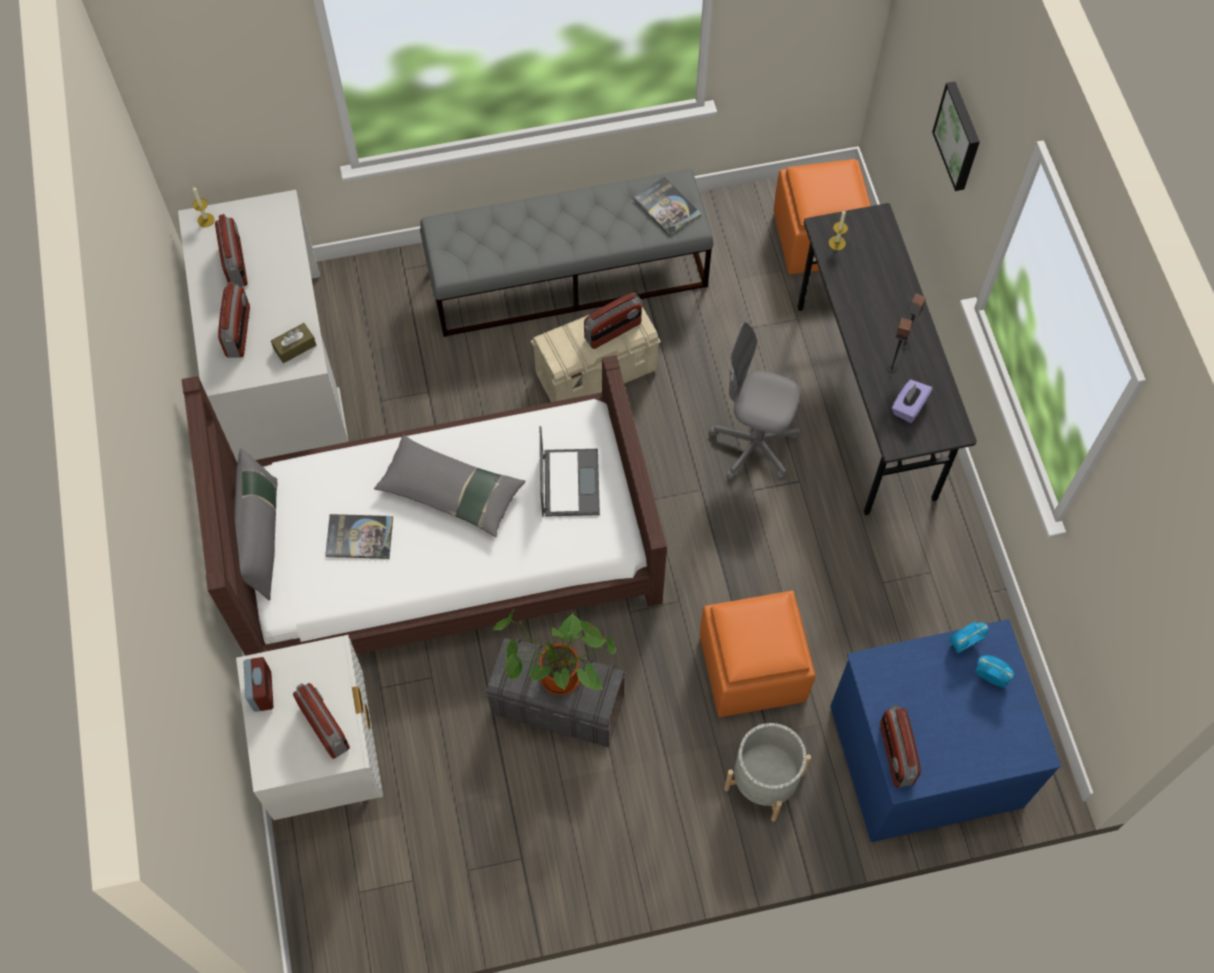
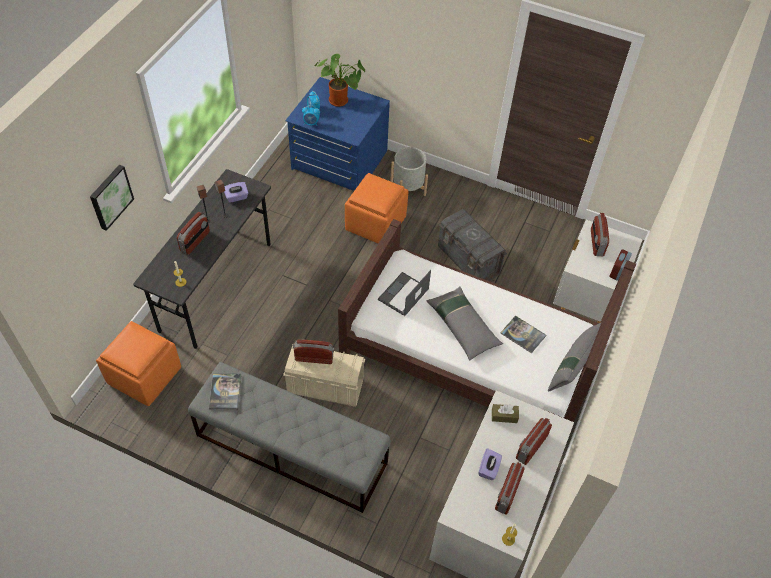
camera: 145 degrees left, 10 degrees down
(274, 276) = (488, 469): none -> purple tissue box
(555, 679) = (473, 234): potted plant -> potted plant (341, 101)
(754, 446) = (286, 302): grey office chair -> none
(895, 754) = (373, 111): radio -> radio (195, 241)

